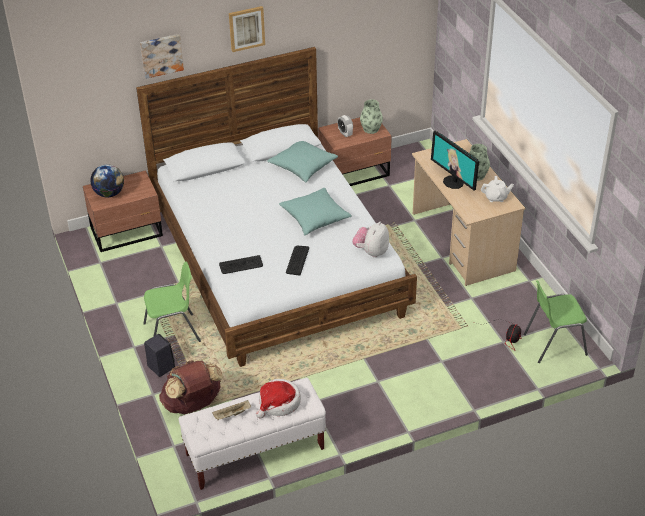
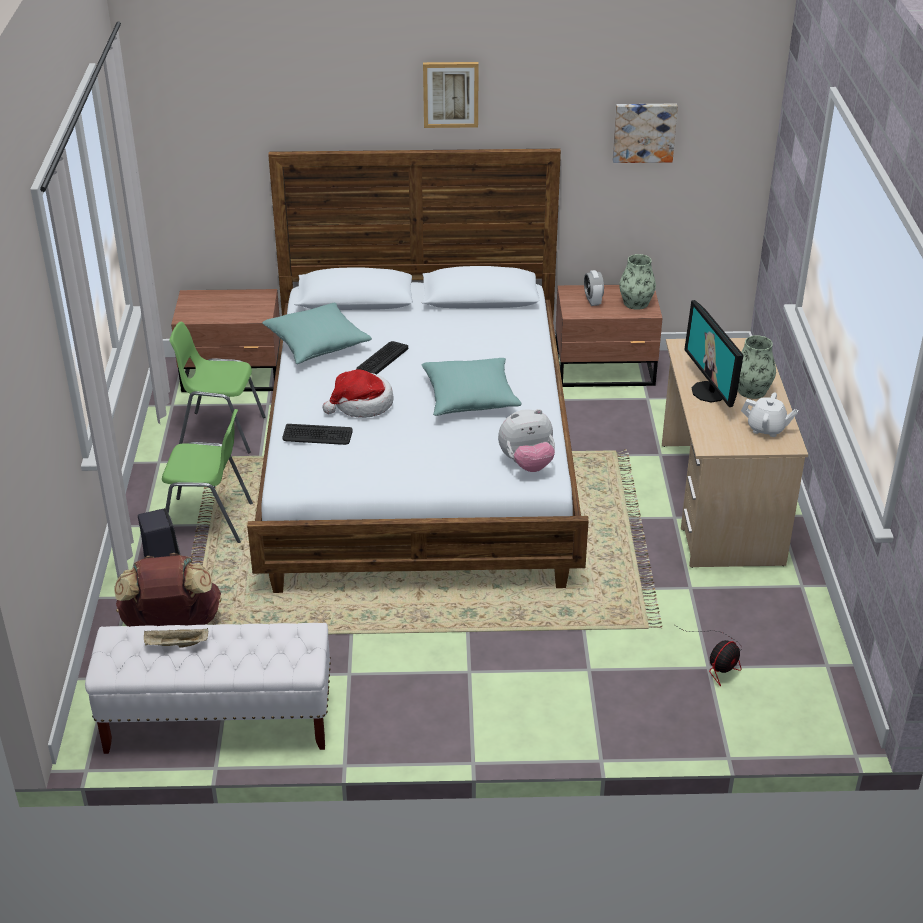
camera: 20 degrees right, 5 degrees down
(109, 194) = (208, 307): globe -> none
(161, 55) = (311, 108): picture -> picture (644, 131)
(278, 403) = (256, 648): hat -> hat (362, 404)
(297, 260) = (405, 449): keyboard -> keyboard (382, 359)
(302, 166) = (496, 327): turquoise pillow -> turquoise pillow (317, 344)
(371, 252) = (527, 464): plush toy -> plush toy turned 150 degrees counterclockwise
(554, 344) = (794, 694): green chair -> green chair (221, 431)

